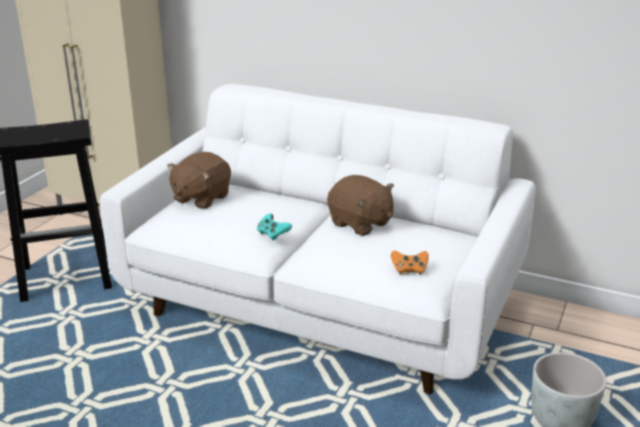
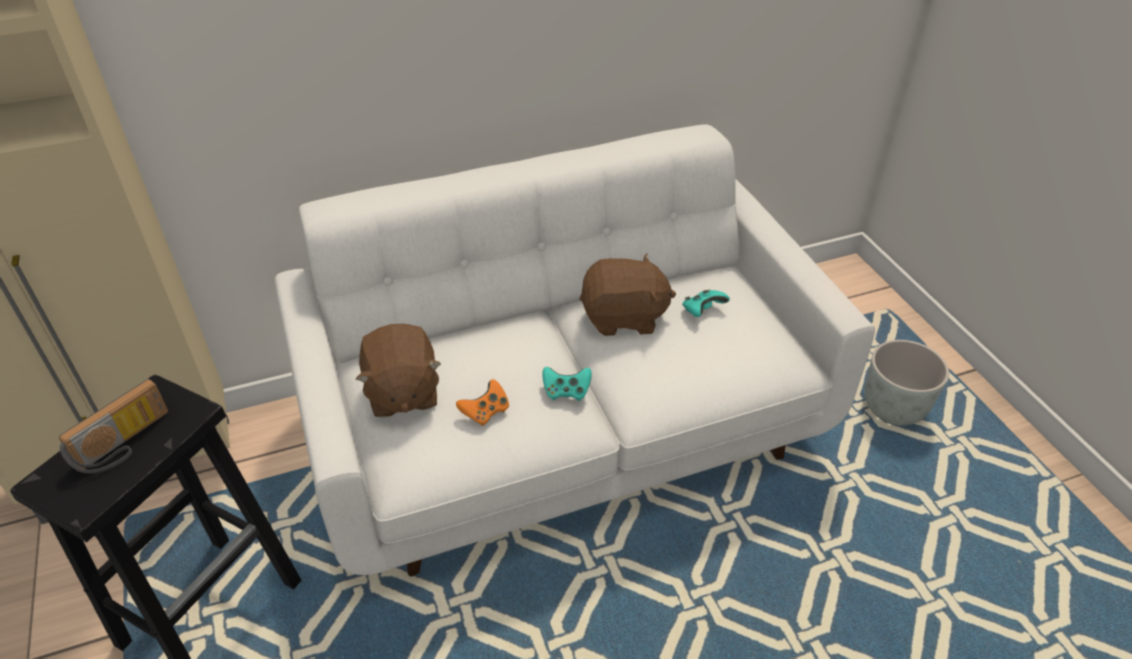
camera: 45 degrees left, 15 degrees up
(43, 133) = (125, 444): none -> radio
(409, 270) = (752, 349): orange game controller -> orange game controller (485, 412)
(411, 241) = (702, 311): none -> turquoise game controller

